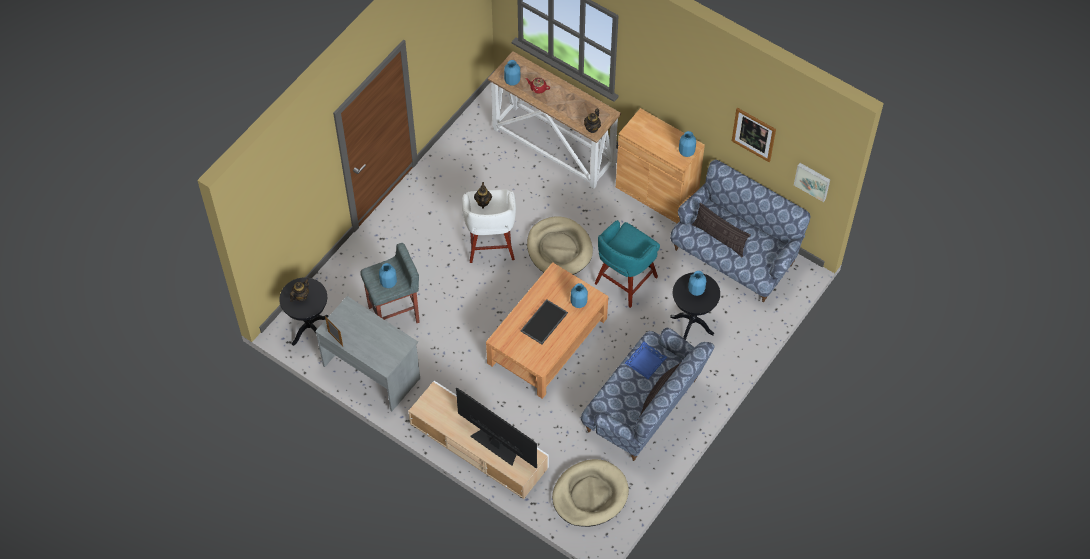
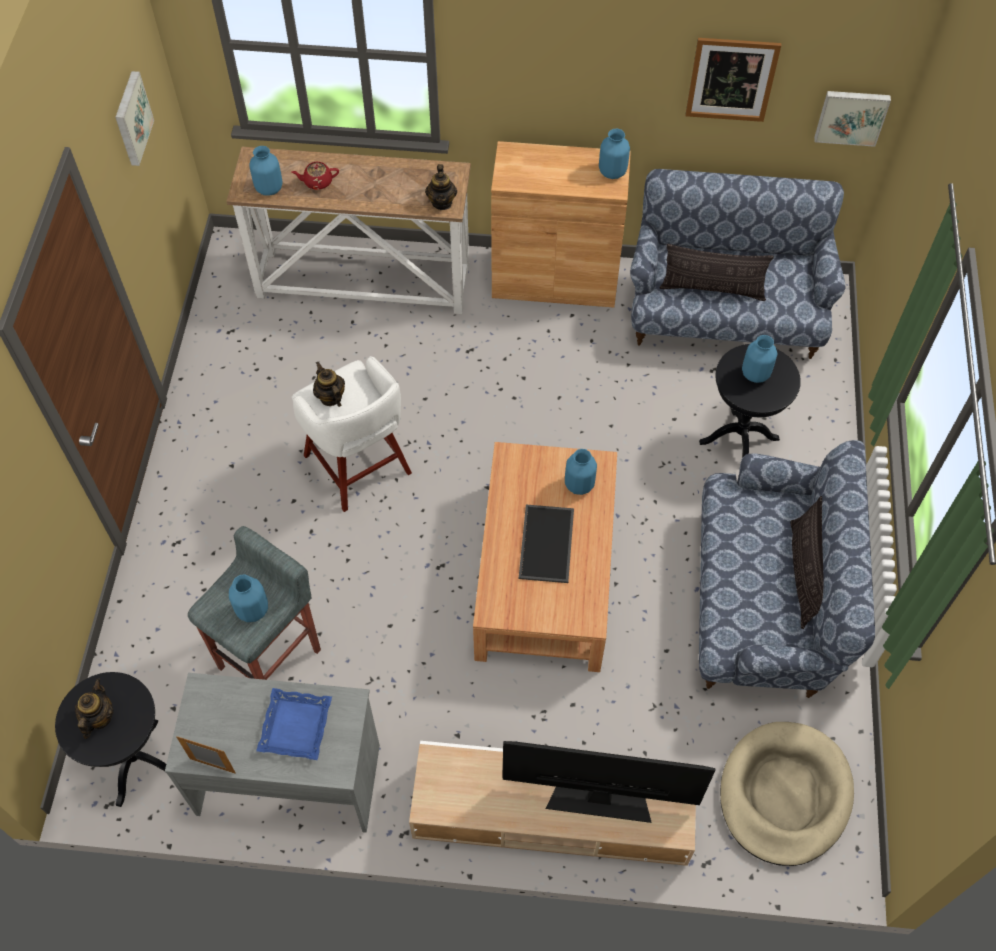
camera: 30 degrees left, 0 degrees up
(451, 25) = (131, 118): none -> picture
(559, 249) = (469, 423): beige dog bed -> none
(624, 281) = (598, 425): turquoise stool -> none
(645, 362) = (744, 526): blue tray -> blue tray (295, 726)

